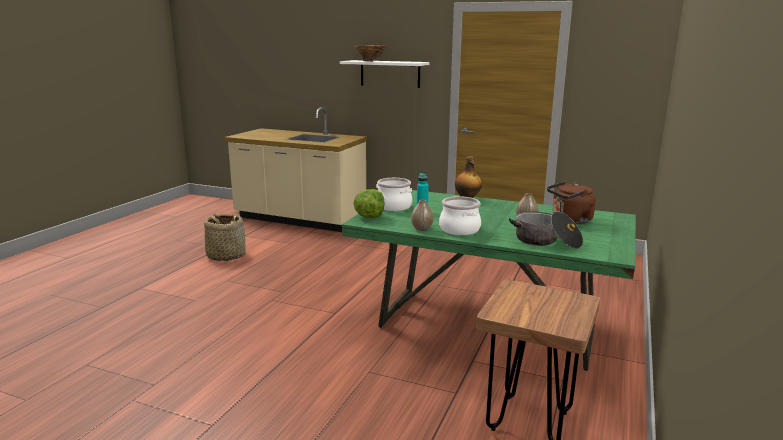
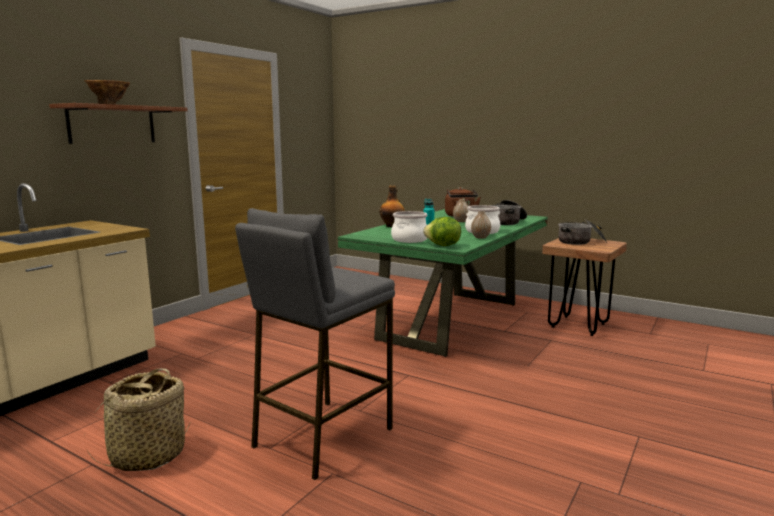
camera: 80 degrees left, 5 degrees down
(236, 292) = (322, 437): none -> grey stool
(390, 74) = (112, 124): white shelf -> brown shelf
(549, 304) = (581, 242): none -> cooking pot

